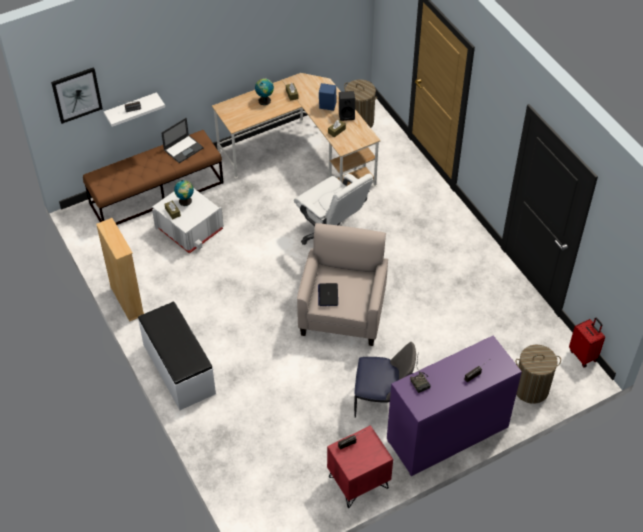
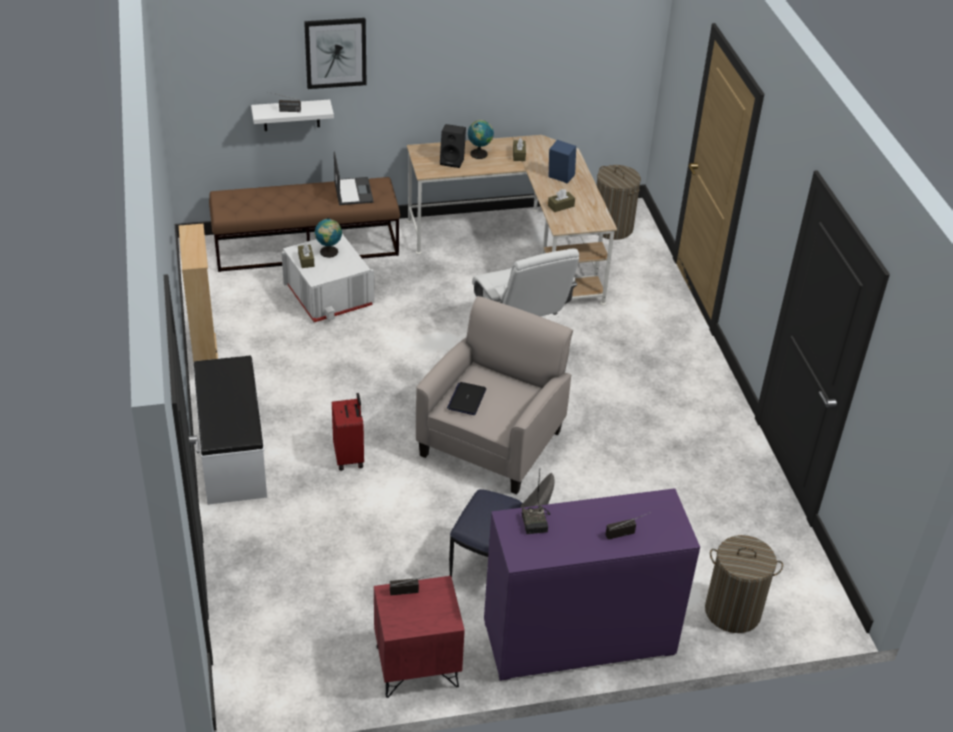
camera: 15 degrees right, 10 degrees down
(77, 95) = (216, 67): picture -> picture (335, 52)
(183, 149) = (353, 191): laptop -> laptop turned 75 degrees counterclockwise
(347, 115) = (583, 191): black speaker -> black speaker (453, 161)
(583, 355) = (832, 587): red suitcase -> red suitcase (350, 457)

